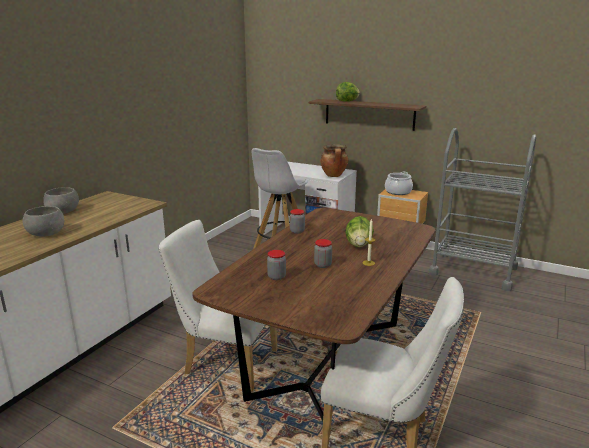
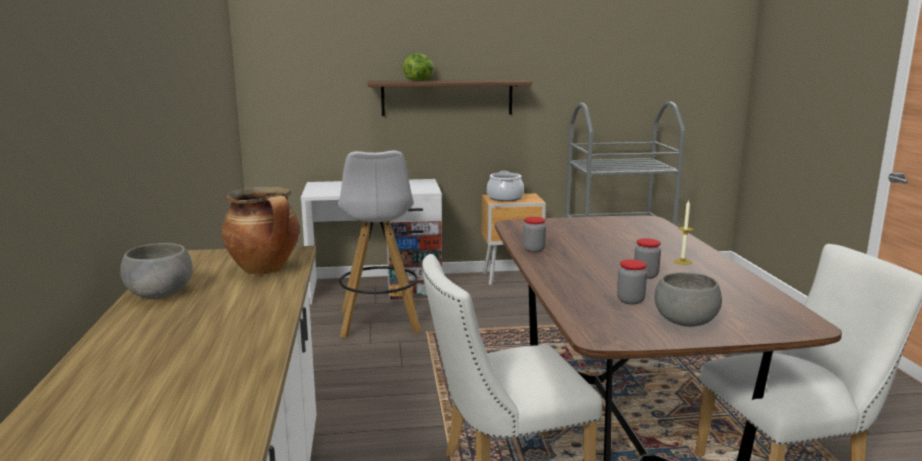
camera: 35 degrees left, 5 degrees down
(45, 233) = (215, 329): grey bowl -> grey bowl (686, 321)
(334, 175) = (422, 188): cooking pot -> cooking pot (265, 269)
(359, 245) = (631, 248): lettuce -> none

